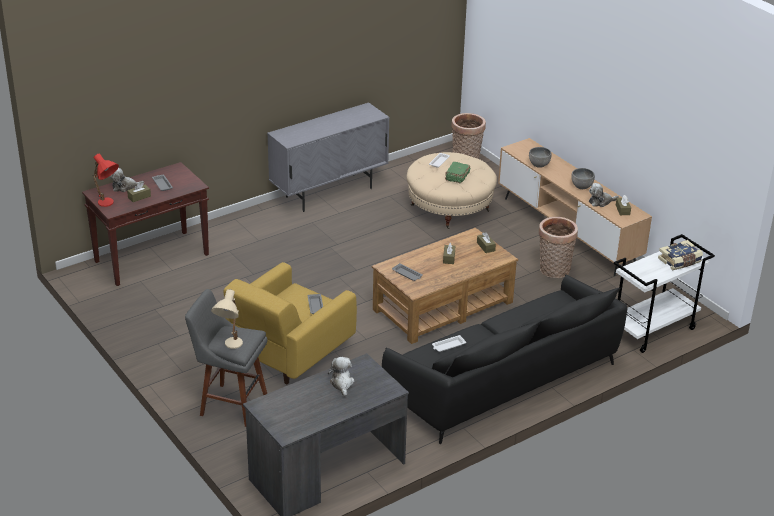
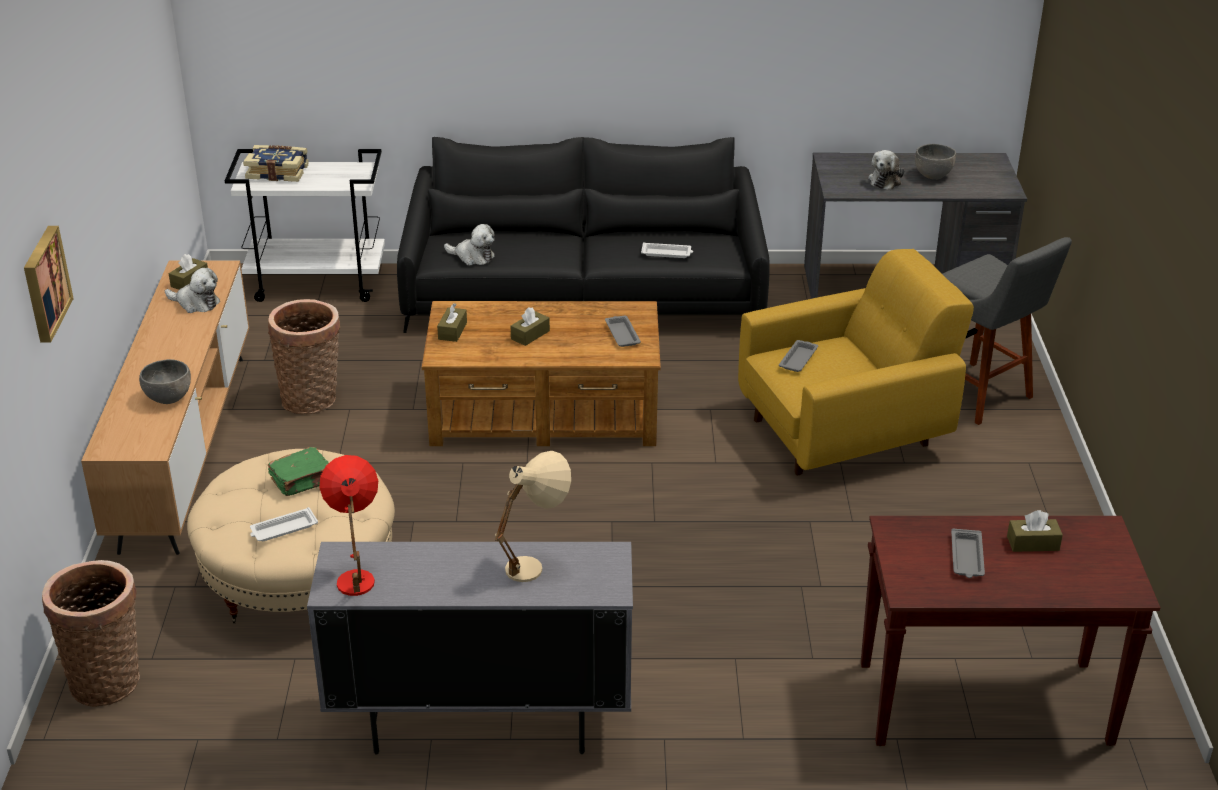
camera: 145 degrees left, 0 degrees up
(108, 205) = (1109, 547): red table lamp -> red table lamp (357, 574)
(125, 187) = (1054, 582): plush toy -> plush toy (473, 257)
(230, 347) = (1000, 267): beige table lamp -> beige table lamp (536, 565)
(548, 68) = (44, 283): none -> picture
(581, 187) = (177, 335): grey bowl -> grey bowl (933, 175)

